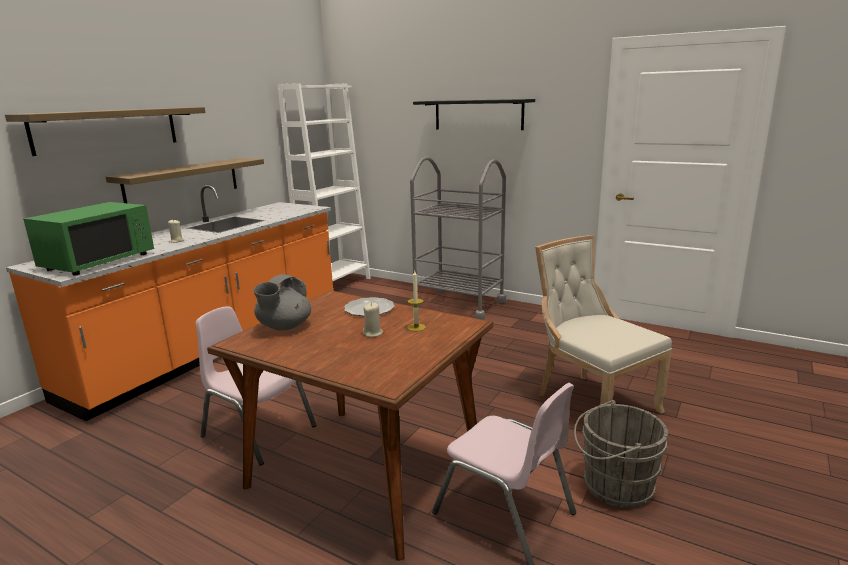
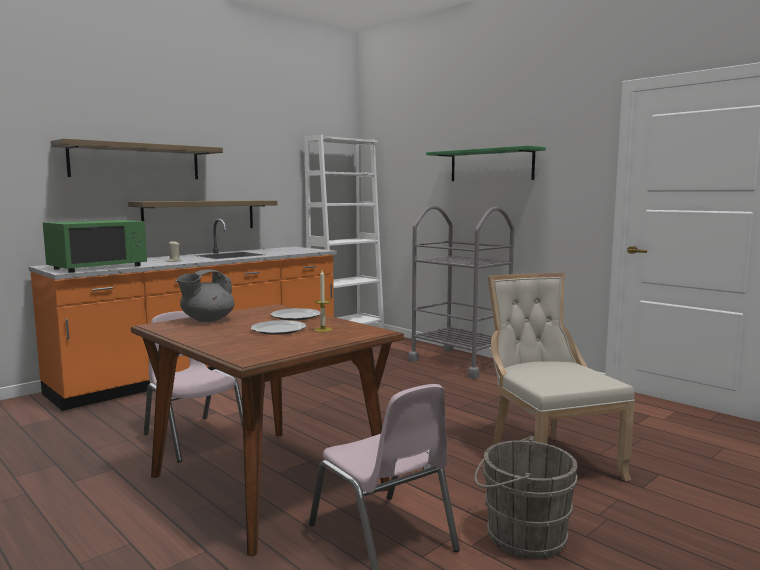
camera: 15 degrees right, 10 degrees down
(373, 333) = (278, 330): beige candle -> plate
(478, 115) = (491, 165): black shelf -> green shelf

